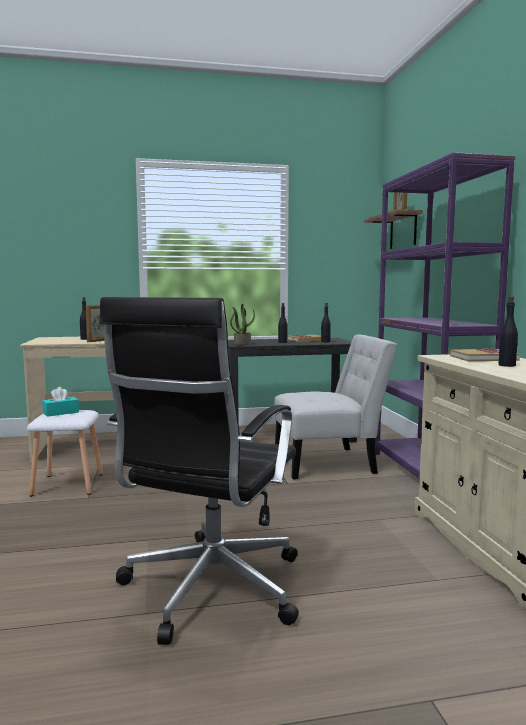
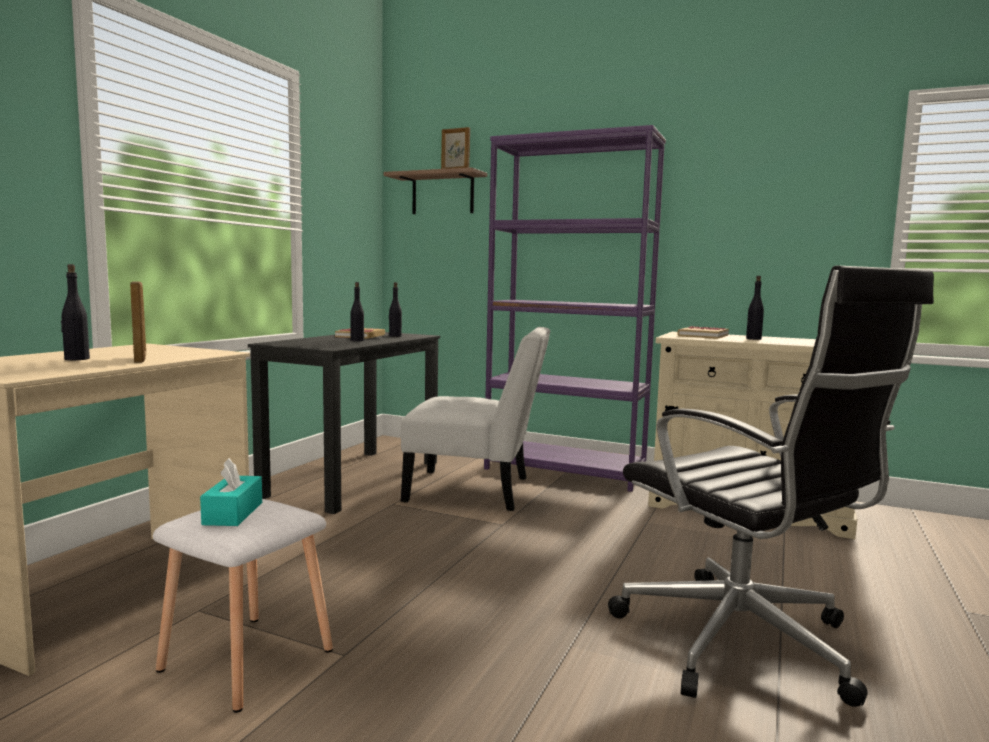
camera: 55 degrees left, 0 degrees up
(242, 344) = (326, 346): potted plant -> none
(330, 463) = (476, 491): white chair -> white chair turned 75 degrees clockwise

